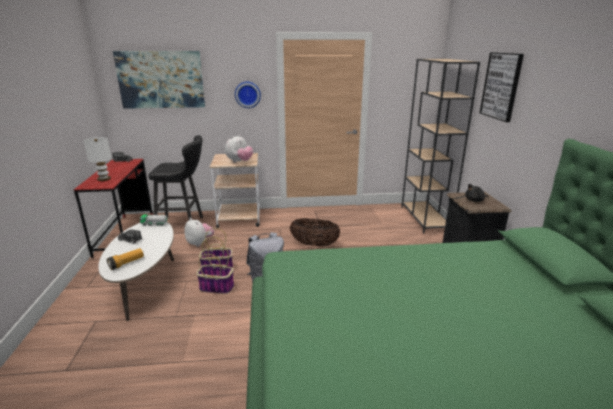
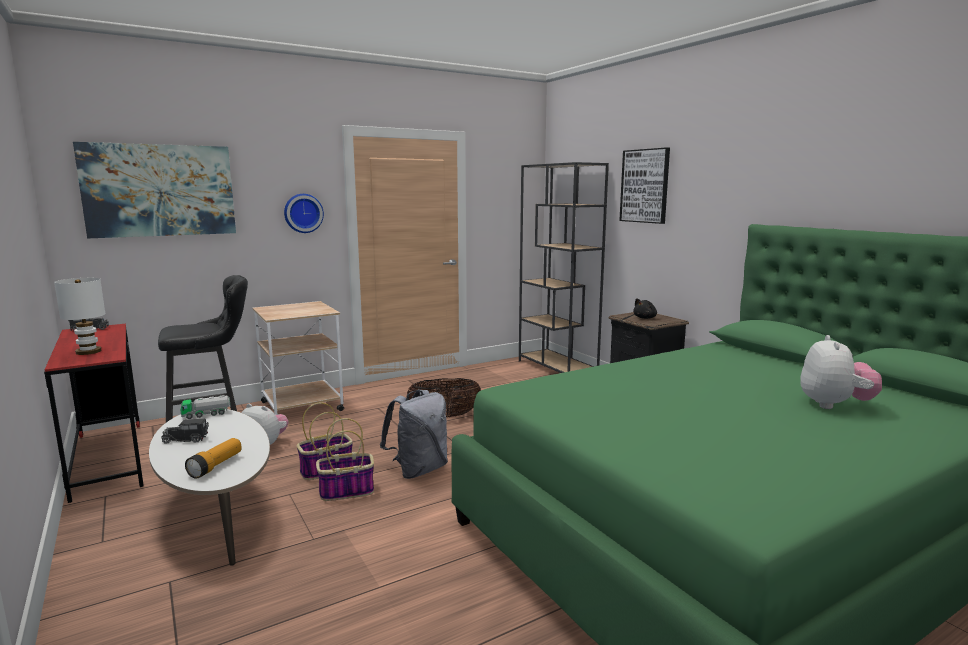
camera: 25 degrees left, 10 degrees down
(239, 162) = (307, 311): plush toy -> plush toy (834, 405)

